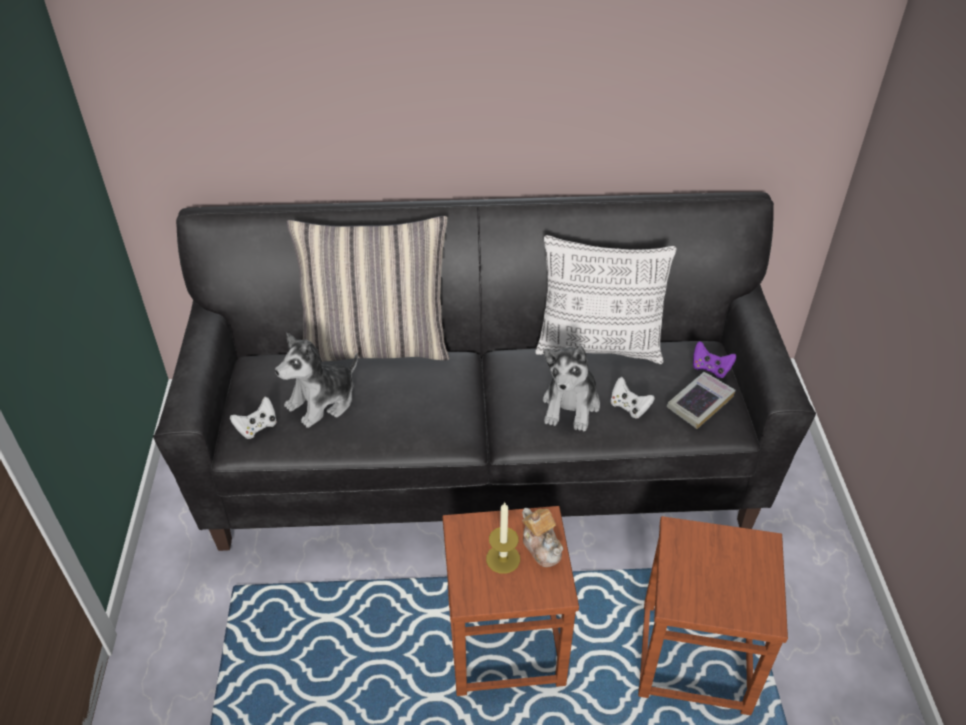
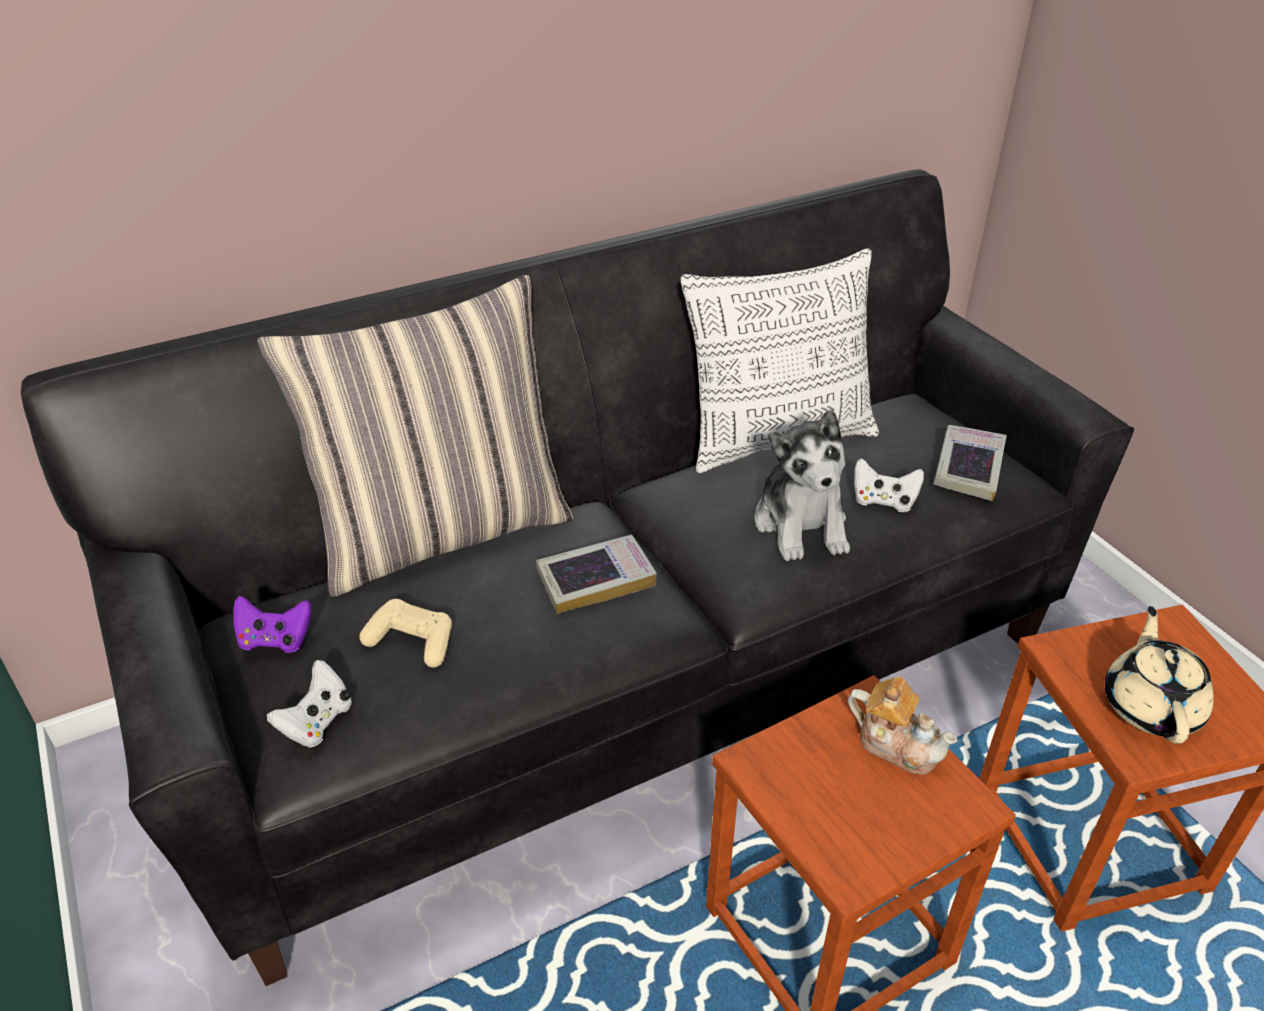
camera: 25 degrees left, 5 degrees down
(322, 401) = (412, 641): plush toy -> beige game controller
(434, 399) = (596, 579): none -> book
(503, 559) = (854, 787): candle -> none
(705, 582) = (1150, 706): none -> beige teapot
(710, 369) = (943, 423): purple game controller -> purple game controller (275, 640)

